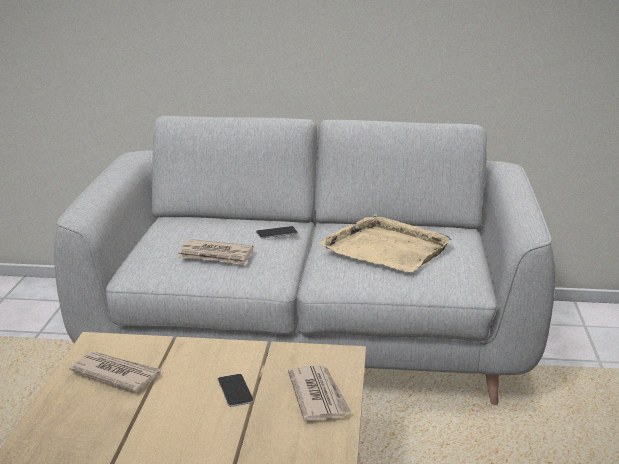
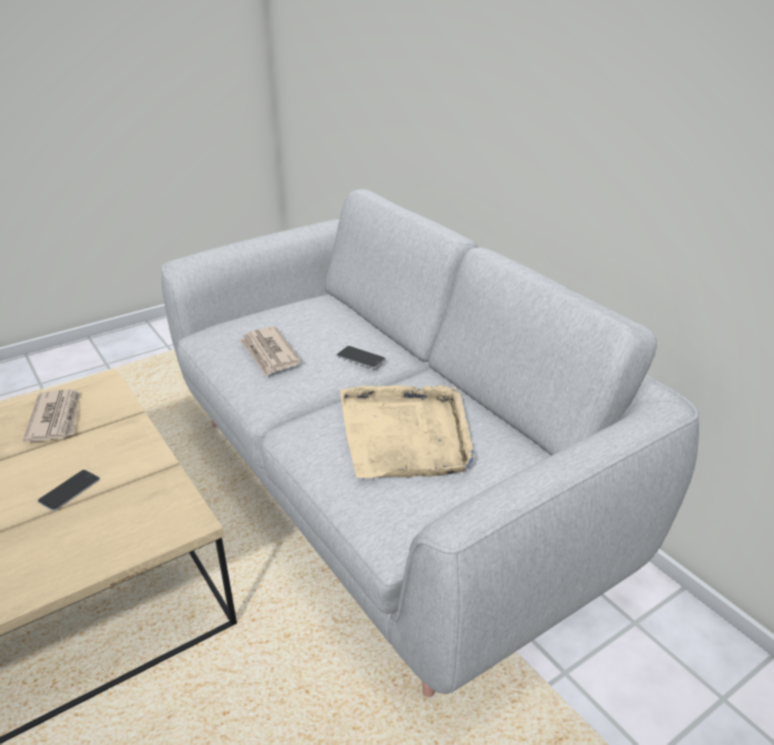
camera: 50 degrees right, 10 degrees up
(319, 396) = (92, 545): newspaper -> none

